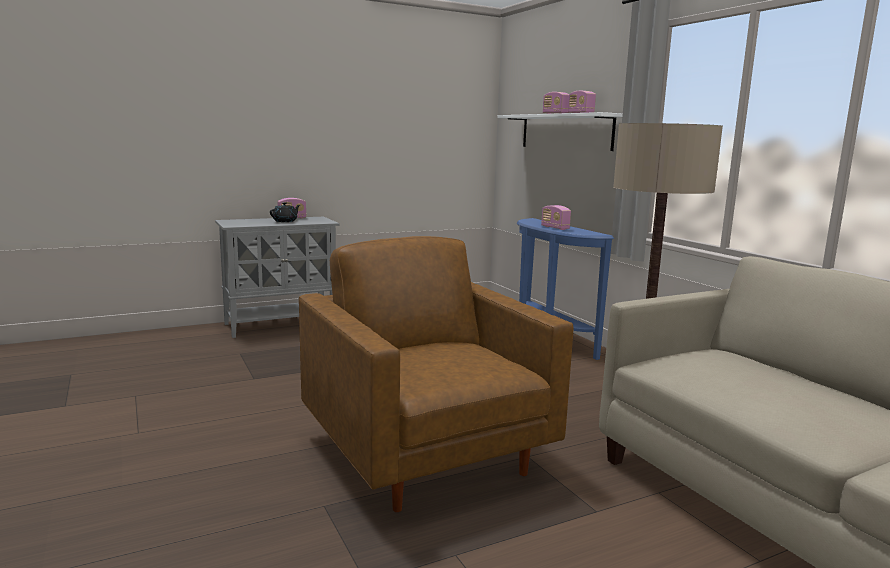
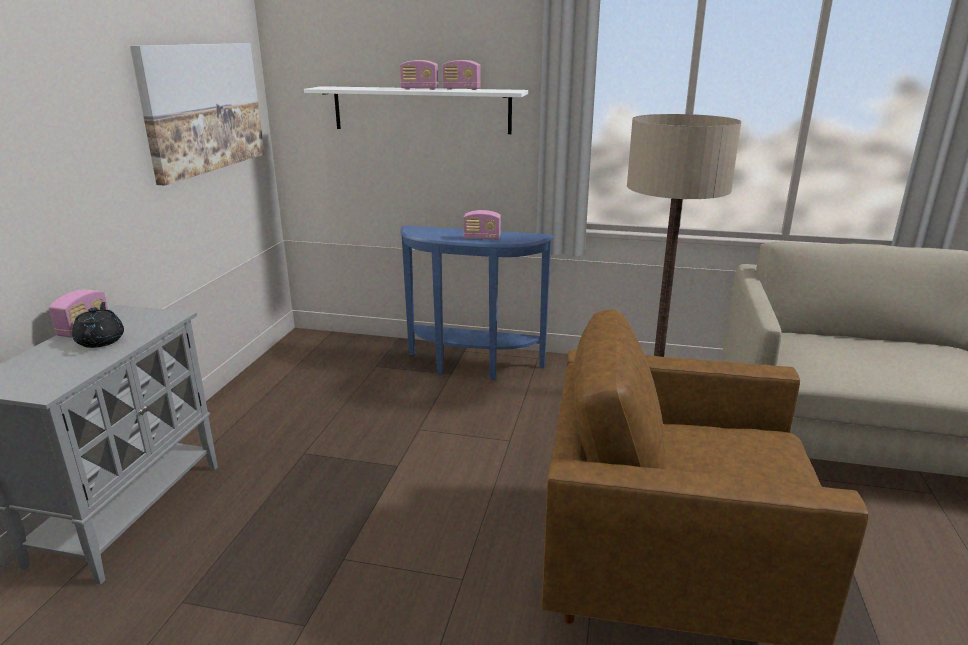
camera: 50 degrees left, 10 degrees up
(428, 122) = (203, 108): none -> picture

